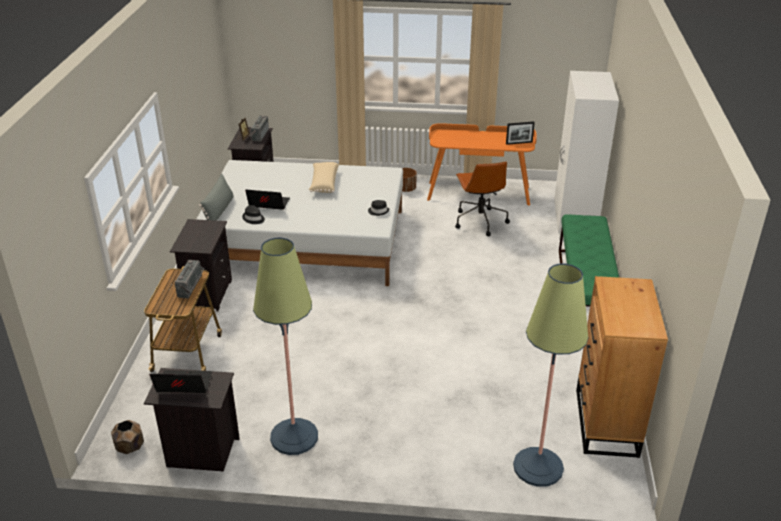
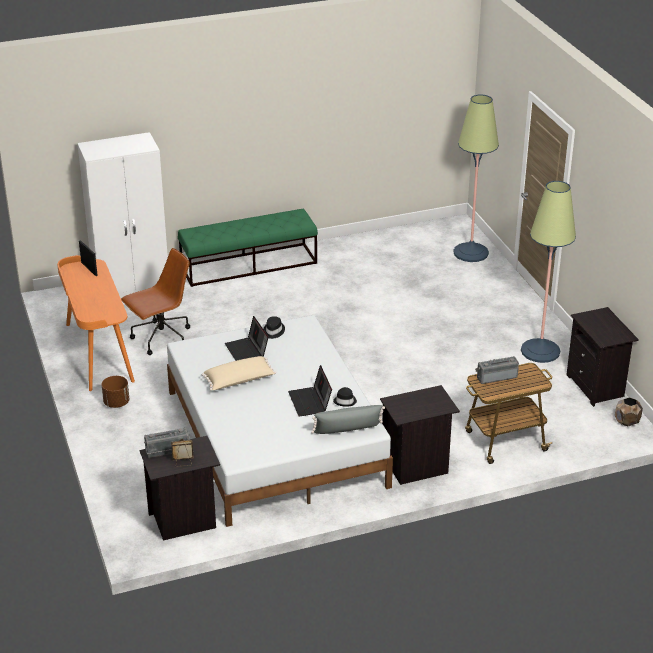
camera: 115 degrees left, 0 degrees up
(183, 386) = (606, 329): laptop -> laptop (247, 351)
(606, 423) = (406, 236): brown dresser -> none

